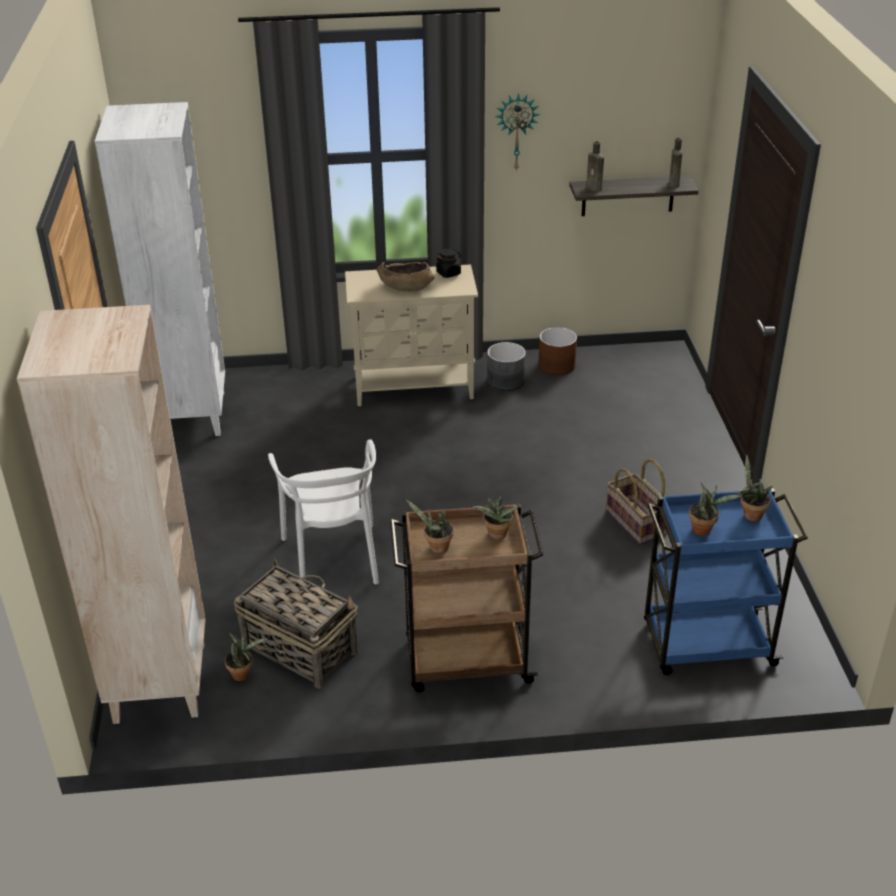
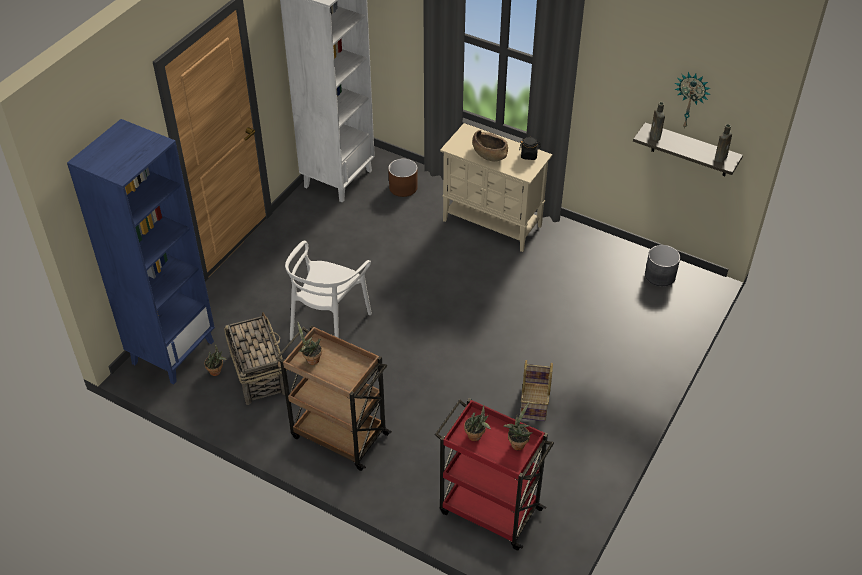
camera: 35 degrees right, 10 degrees up
(159, 682) = (173, 352): beige bookcase -> blue bookcase
(496, 536) = (351, 370): potted plant -> none
(506, 381) = (558, 248): grey planter -> grey planter (660, 275)
(516, 131) = (608, 70): wall clock -> wall clock (691, 99)
(557, 365) = (607, 252): brown planter -> brown planter (403, 187)
(706, 644) = (489, 510): blue cart -> red cart

